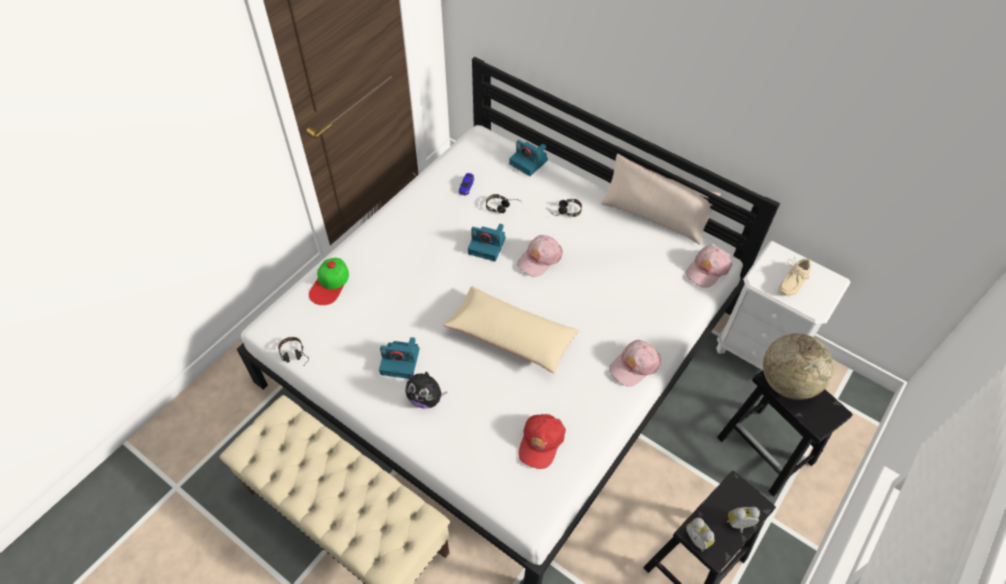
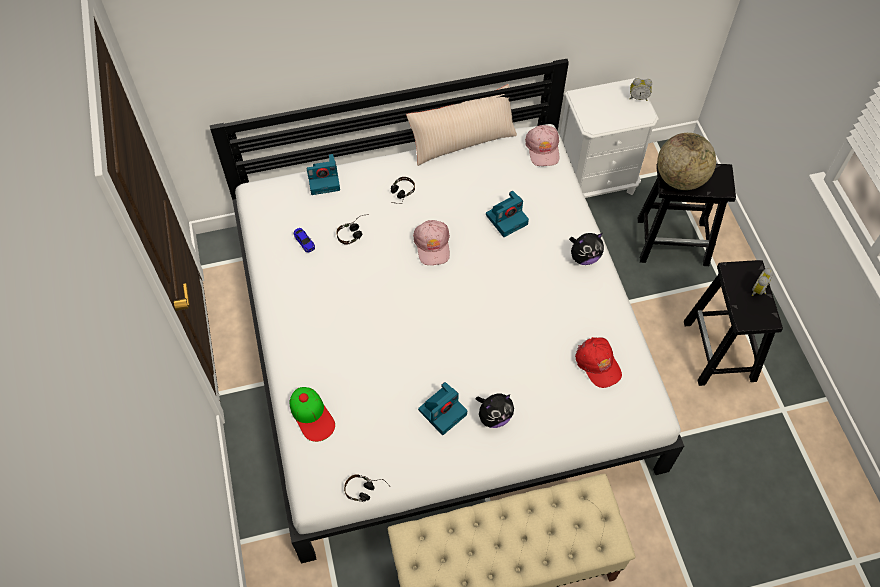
camera: 50 degrees left, 5 degrees up
(488, 246) = (384, 271): camera -> camera (507, 219)
(511, 336) = (487, 317): beige pillow -> none
(634, 365) = (584, 257): pink cap -> plush toy
(697, 539) = (751, 321): alarm clock -> alarm clock (638, 97)
(791, 281) = (610, 109): beige shoe -> none

